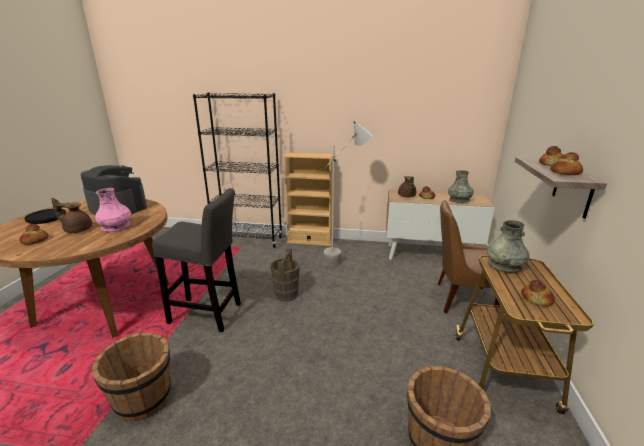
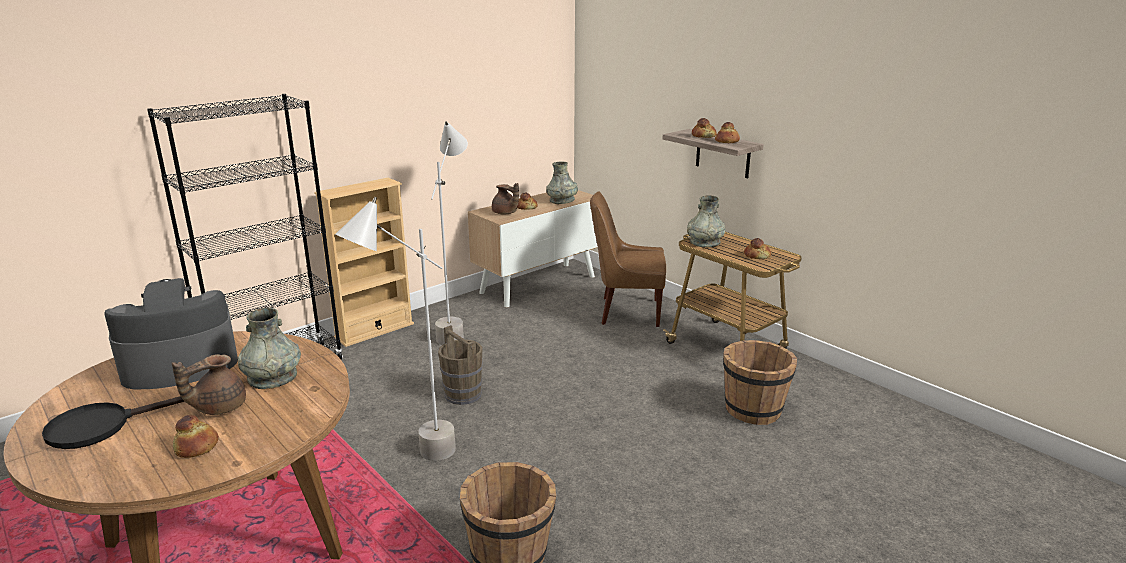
camera: 50 degrees left, 0 degrees up
(116, 227) = (272, 377): pink vase -> grey vase
(208, 314) = (413, 463): grey stool -> grey floor lamp
(461, 299) = (627, 312): brown chair -> brown chair turned 45 degrees clockwise

